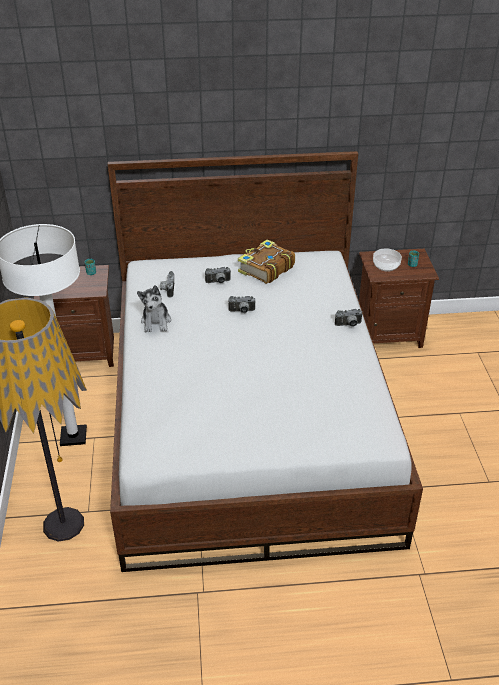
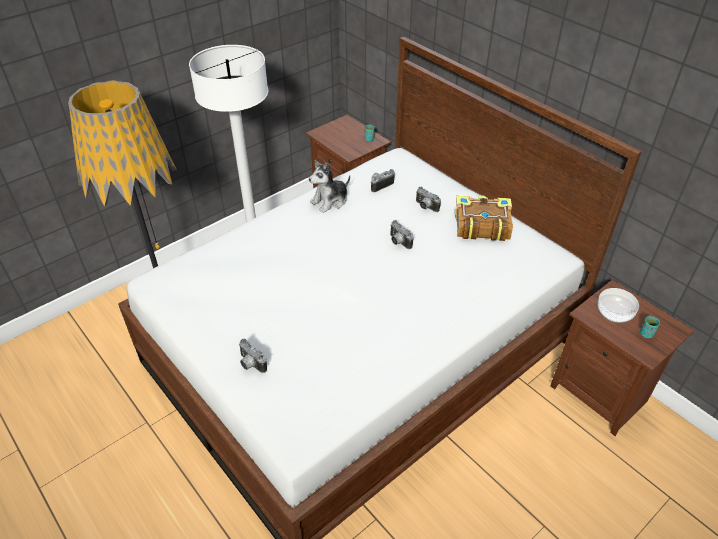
camera: 55 degrees right, 5 degrees up
(349, 325) = (458, 327): camera -> camera (250, 364)

